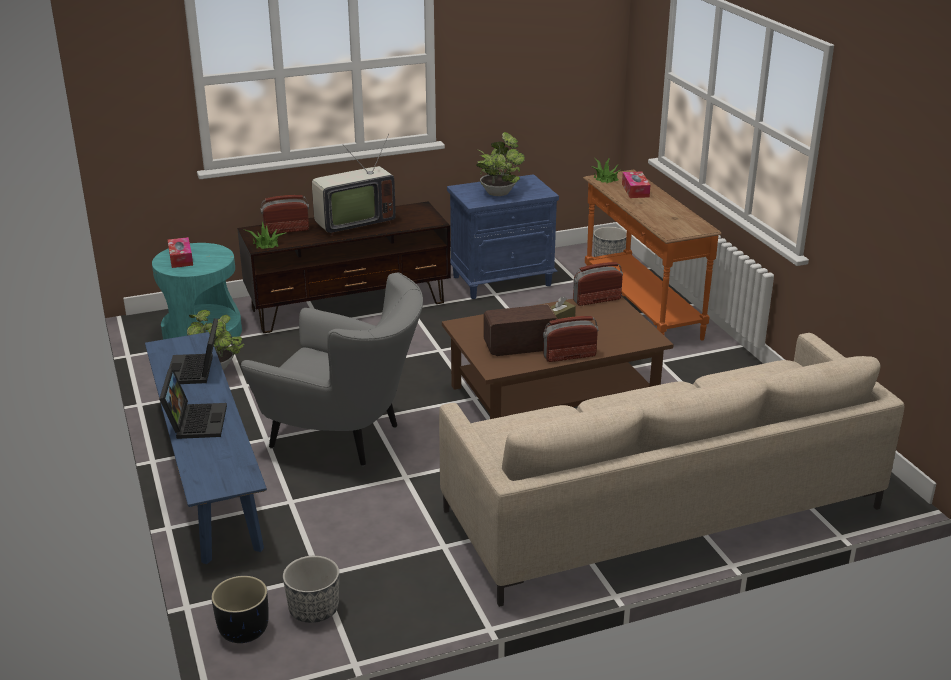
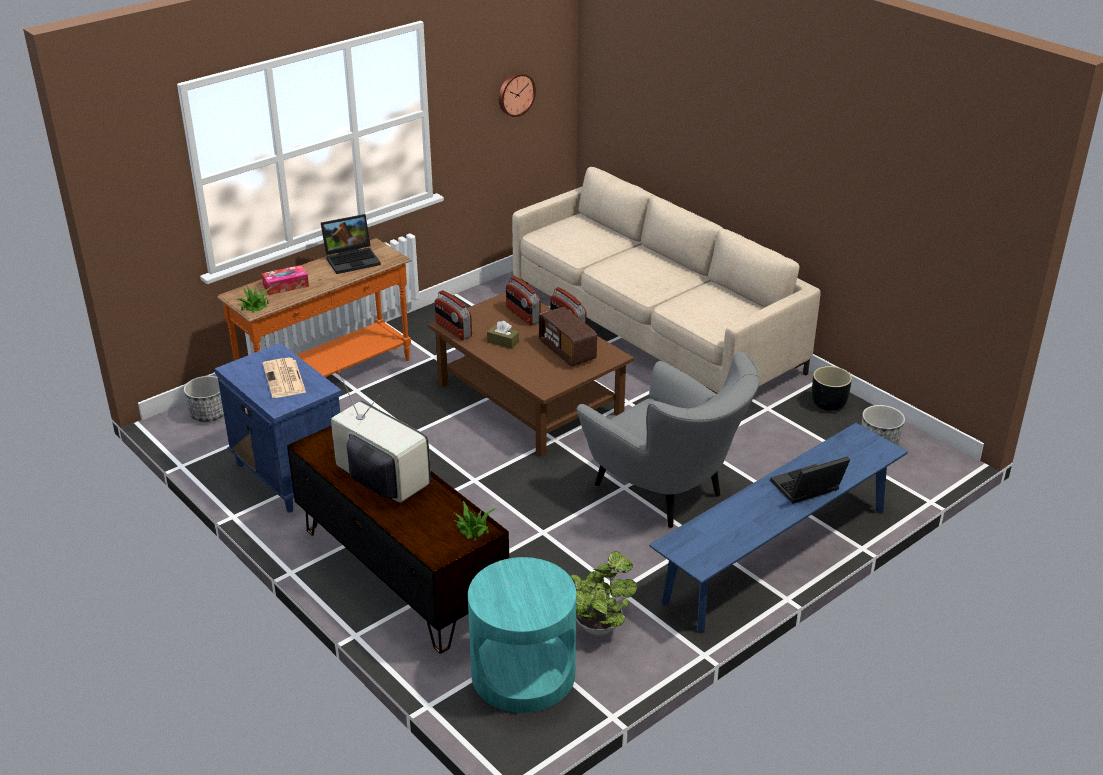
camera: 110 degrees left, 5 degrees up
(181, 258) = (527, 603): tissue box -> none
(196, 371) = (728, 521): laptop -> laptop (353, 259)
(244, 629) = (924, 468): black planter -> black planter (828, 404)
(286, 230) = (424, 526): radio -> radio (523, 315)
(344, 437) = (666, 494): grey armchair -> grey armchair turned 135 degrees clockwise
(499, 192) = (284, 379): potted plant -> newspaper
(901, 215) = (515, 94): none -> wall clock

